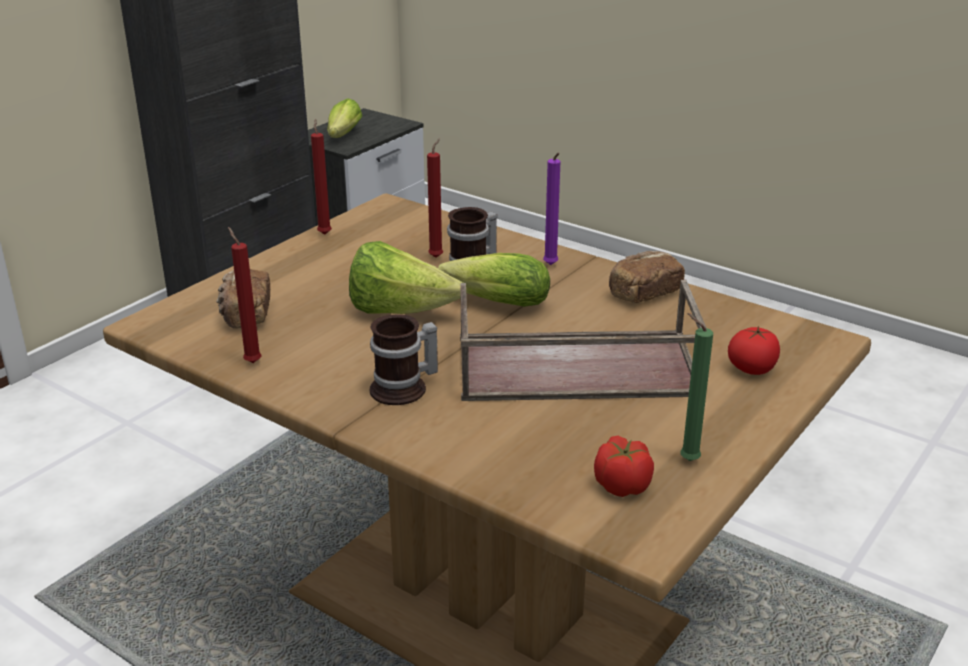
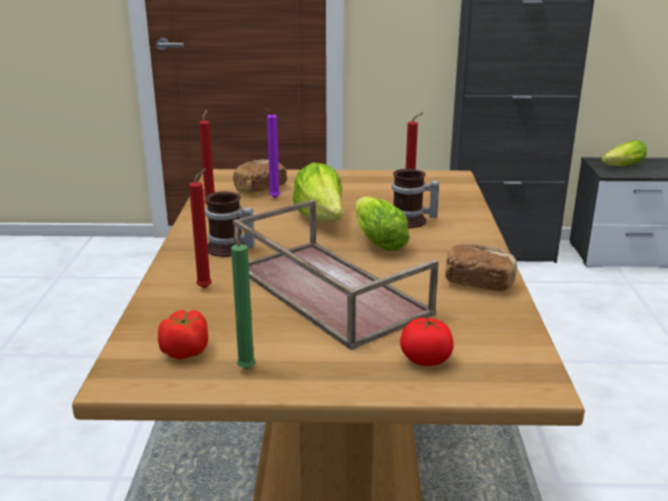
camera: 55 degrees right, 5 degrees down
(325, 233) = (385, 174): red candle -> red candle (206, 287)
(551, 266) = (461, 241): purple candle -> purple candle (273, 198)

